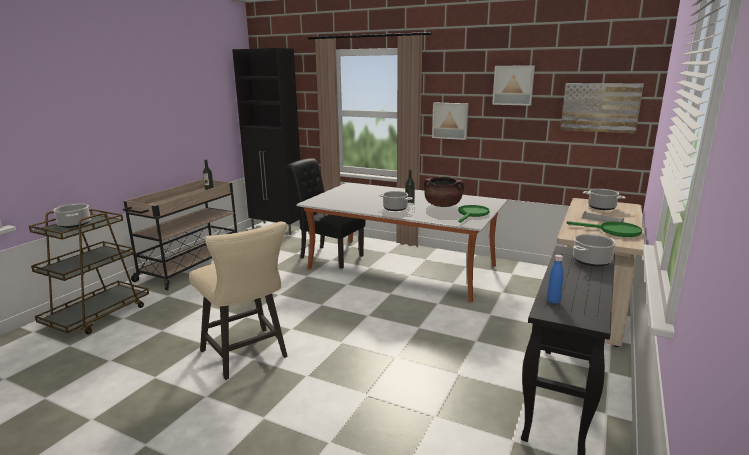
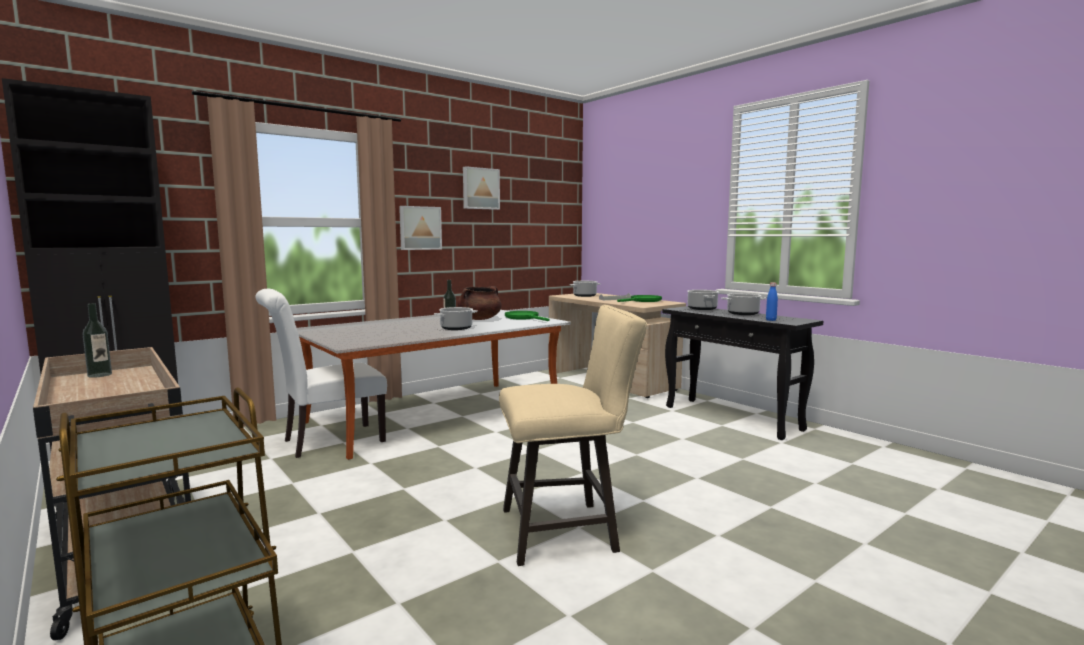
camera: 65 degrees left, 10 degrees down
(75, 224) = (149, 445): cooking pot -> cooking pot (743, 313)
(328, 256) = (327, 441): black chair -> white chair
(600, 107) = (547, 211): picture -> none

